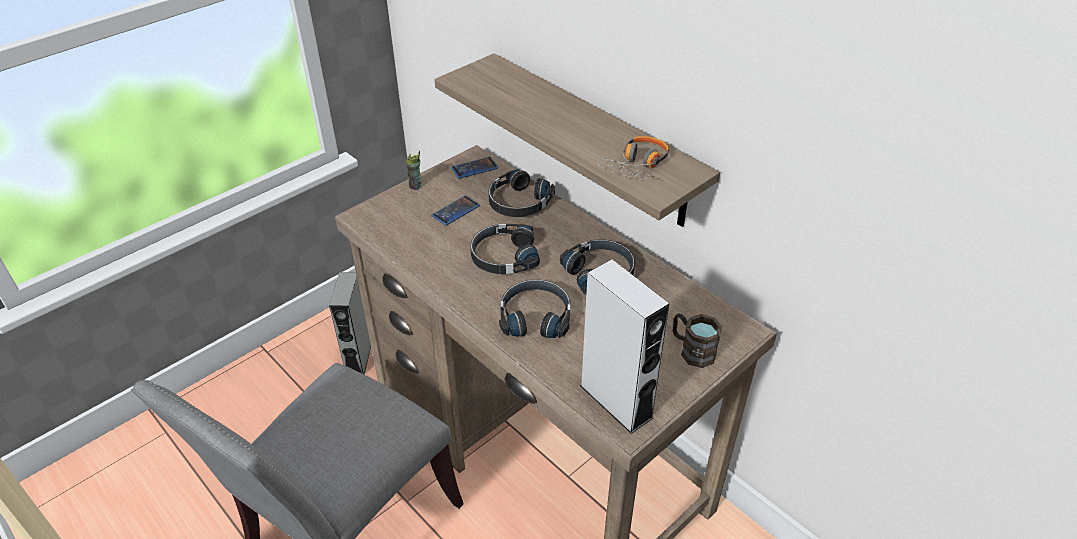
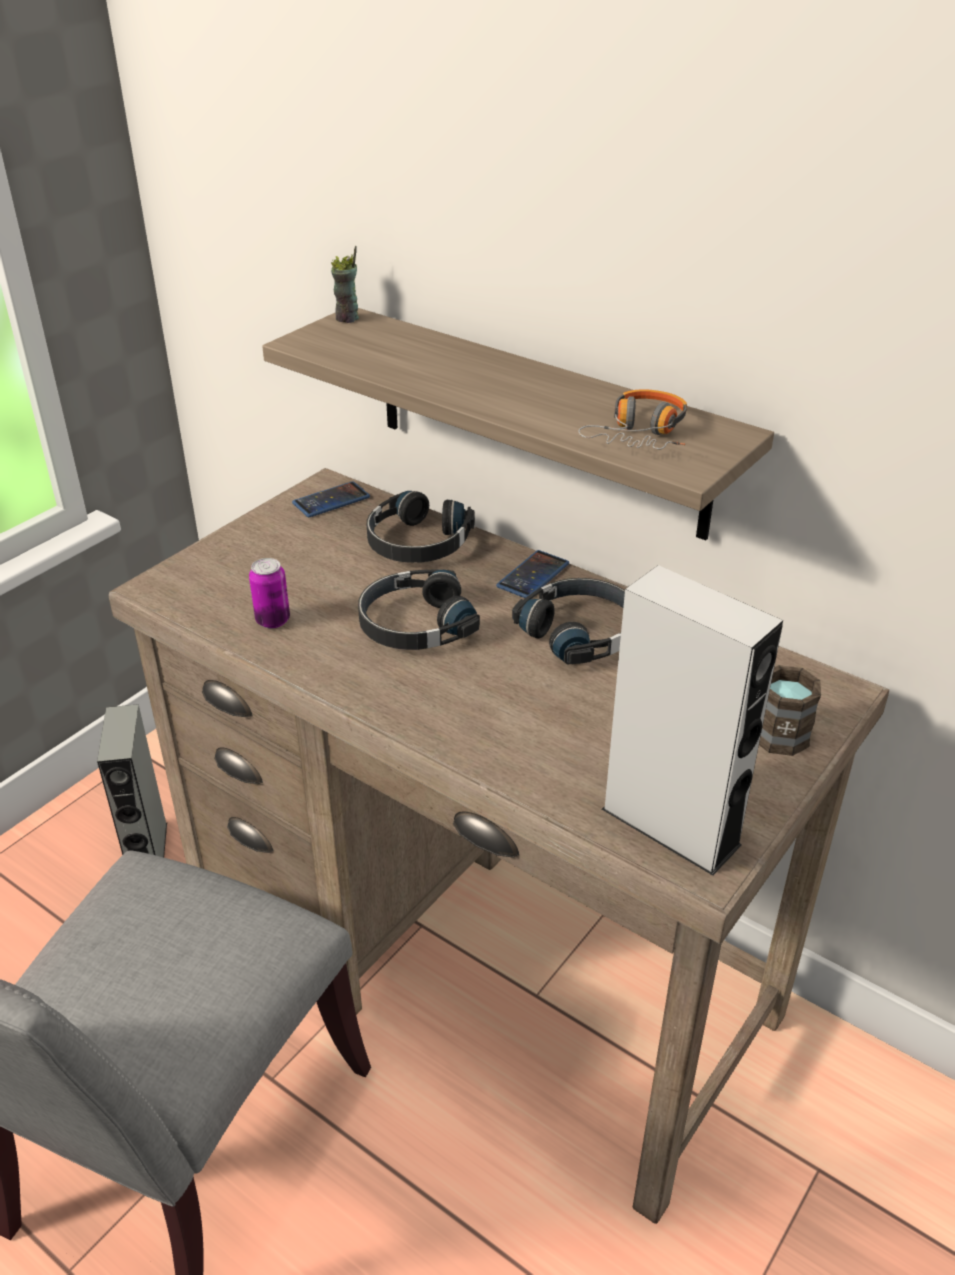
camera: 10 degrees left, 5 degrees down
(415, 186) = (239, 535): cup -> cup (347, 318)
(423, 245) = (273, 620): none -> can
(455, 211) = (316, 565): phone -> phone (533, 575)
(535, 316) = (494, 709): black headphones -> none

